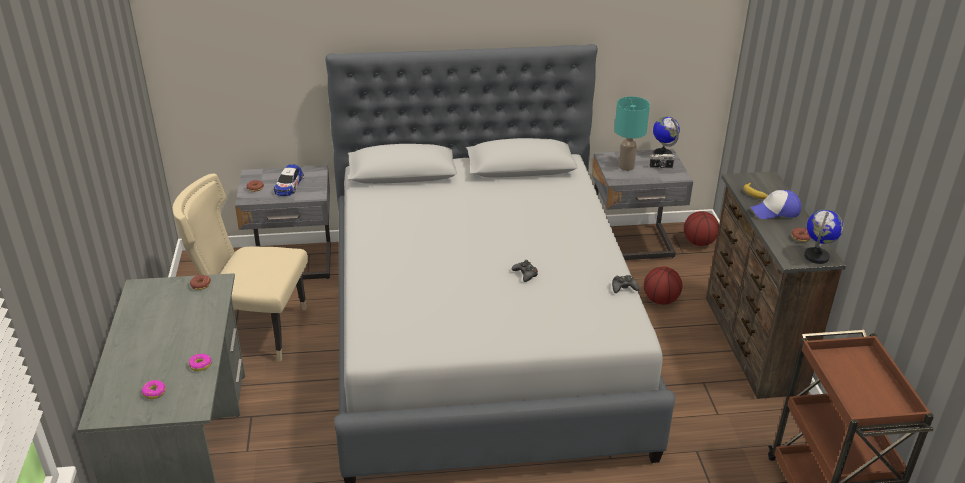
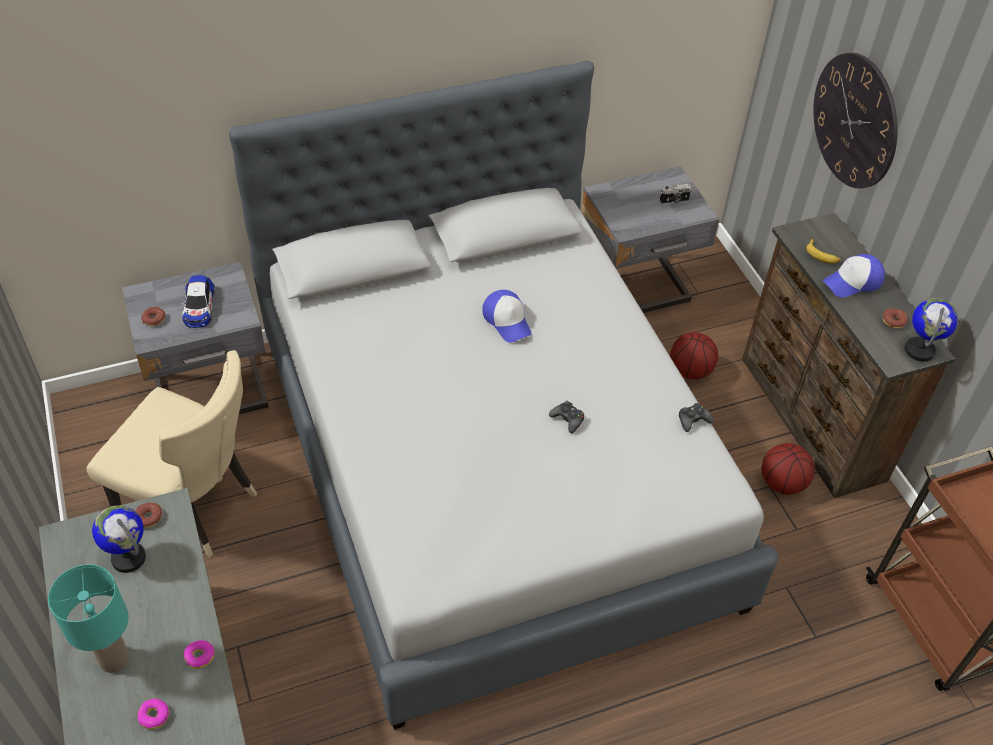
camera: 15 degrees left, 15 degrees up
(254, 329) = (195, 508): beige chair -> beige chair turned 150 degrees counterclockwise
(502, 214) = (507, 321): none -> cap
(626, 167) = (632, 206): turquoise table lamp -> turquoise table lamp (115, 660)
(662, 155) = (670, 179): globe -> globe (128, 557)
(699, 242) = (712, 273): basketball -> basketball (782, 483)
(788, 94) = (855, 121): none -> wall clock

